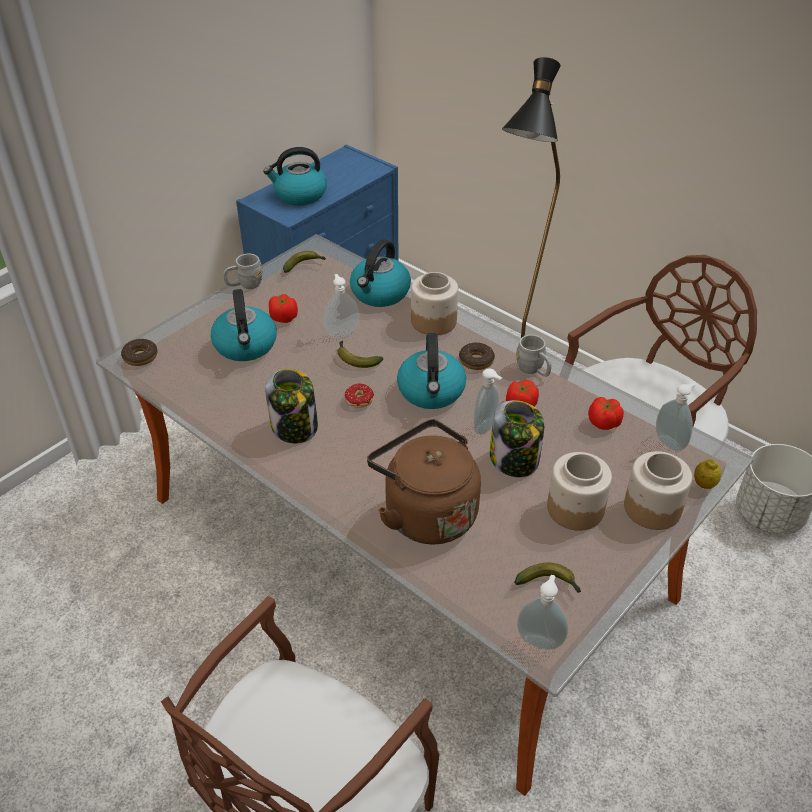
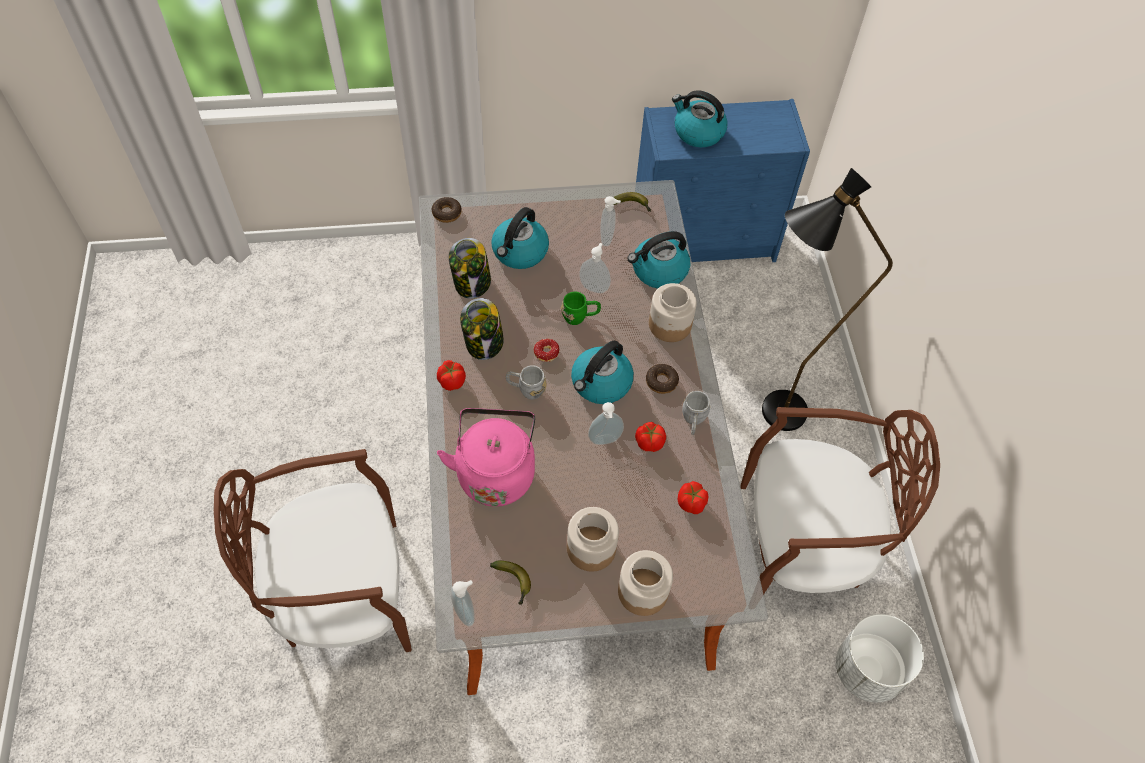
camera: 40 degrees right, 15 degrees up
(244, 285) = (572, 196): grey mug -> grey mug (526, 389)
(283, 317) = (569, 245): tomato -> tomato (451, 381)
(355, 359) = (580, 317): banana -> green mug
(425, 512) = (495, 471): brown kettle -> pink kettle
(515, 460) = (595, 481): jar -> jar (472, 283)
(670, 442) = (720, 556): soap dispenser -> soap dispenser (608, 238)
(704, 484) = (702, 606): lemon -> none

